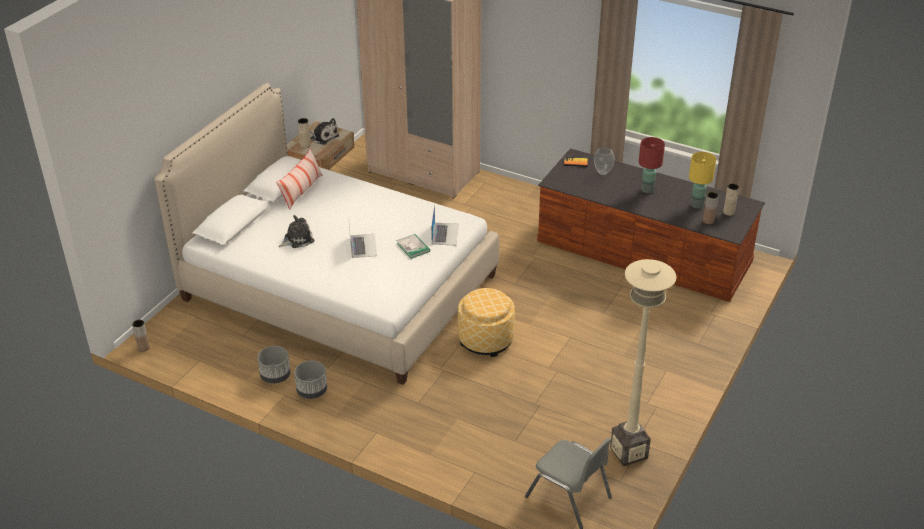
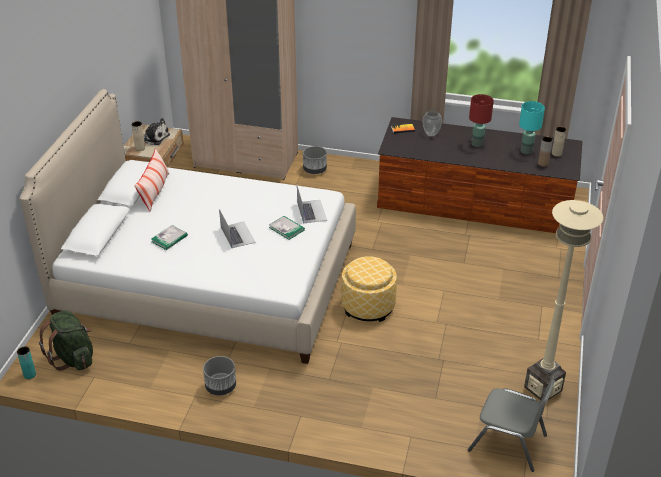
camera: 15 degrees left, 0 degrees up
(143, 348) = (30, 375): brown vase -> turquoise vase
(187, 339) = (73, 358): none -> green backpack
(276, 376) = (178, 379): grey planter -> grey planter (315, 170)
(297, 239) = (169, 239): plush toy -> book
(697, 205) = (526, 151): yellow table lamp -> turquoise table lamp

